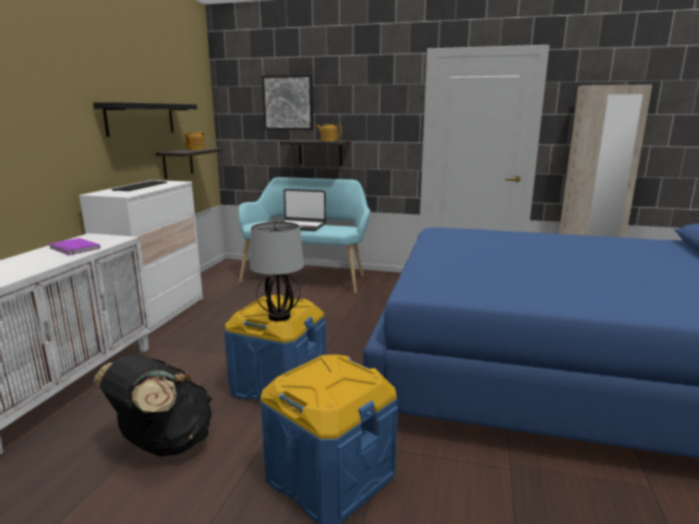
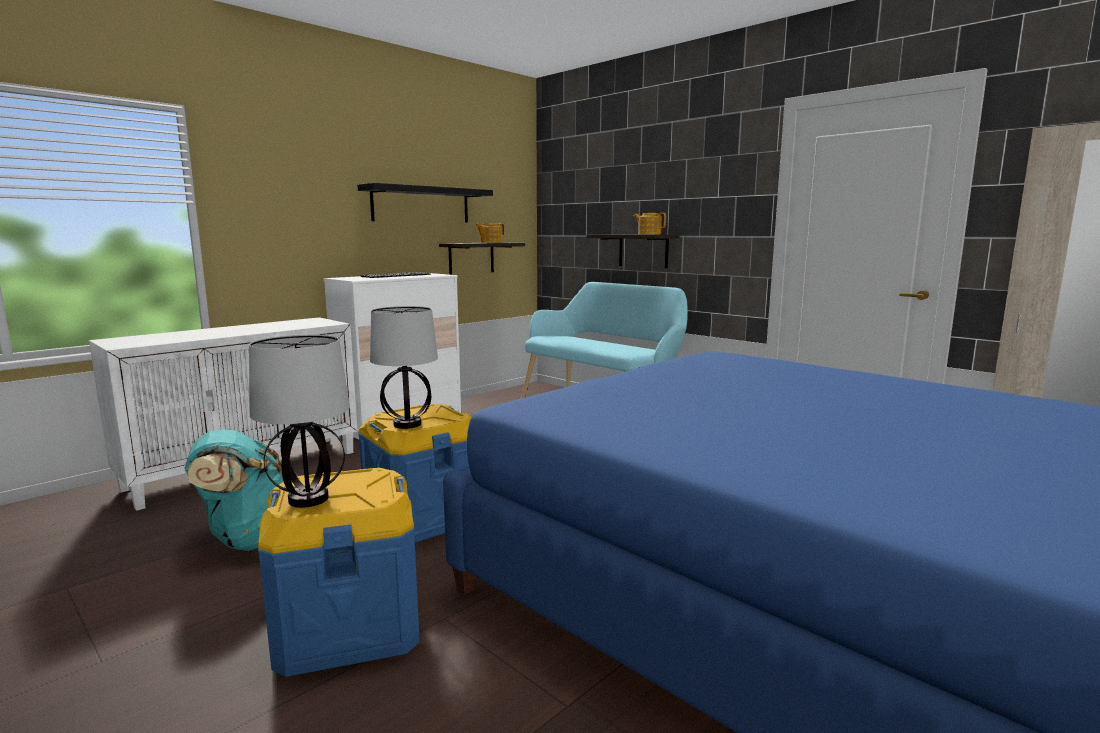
camera: 30 degrees right, 5 degrees down
(73, 249) = (276, 326): purple book -> none
(163, 444) = (253, 540): black backpack -> turquoise backpack
(288, 103) = (611, 187): picture -> none
(300, 226) = (591, 343): laptop -> none
(323, 391) = (309, 499): none -> table lamp

